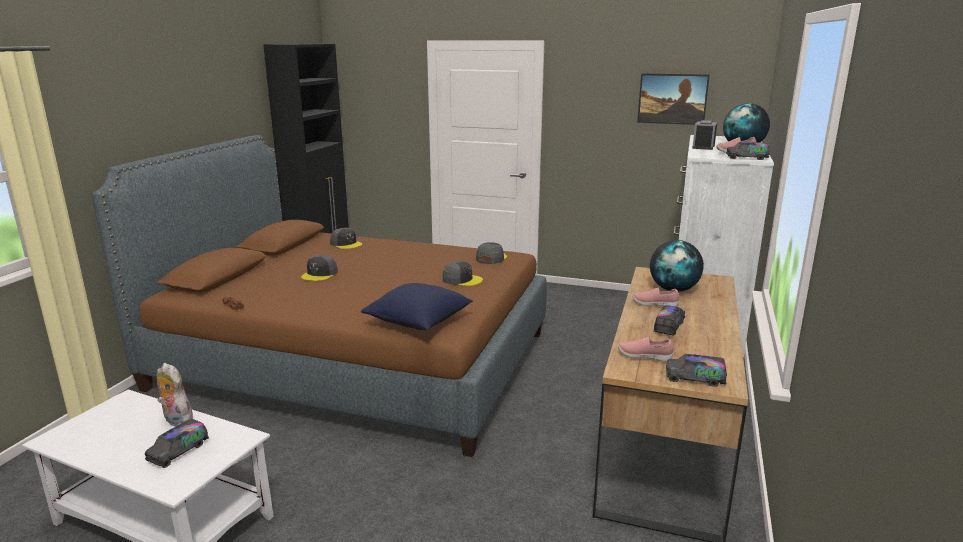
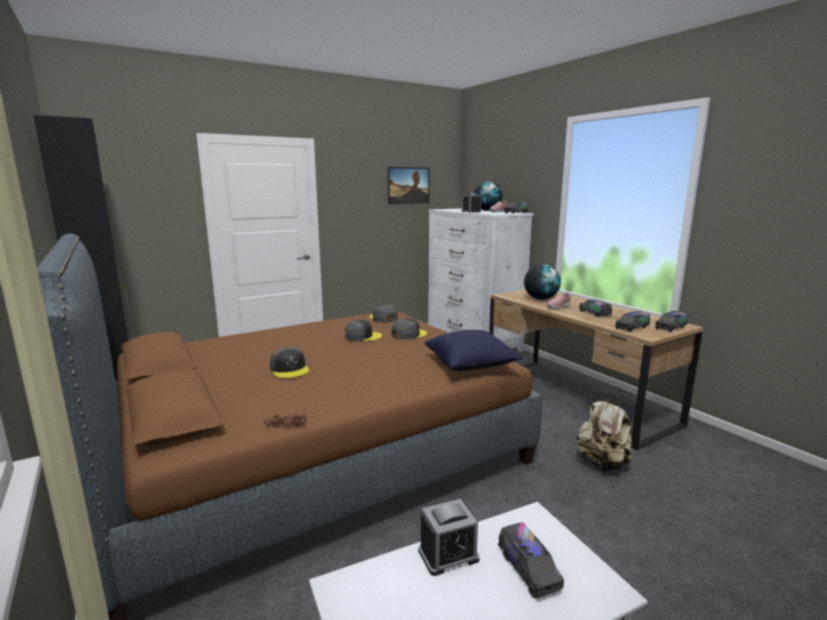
camera: 50 degrees left, 5 degrees down
(176, 420) = (448, 555): plush toy -> alarm clock
(346, 244) = (233, 343): grey cap -> grey cap (362, 336)
(527, 500) = (602, 463): none -> beige backpack
(644, 357) = (632, 327): pink shoe -> toy truck

